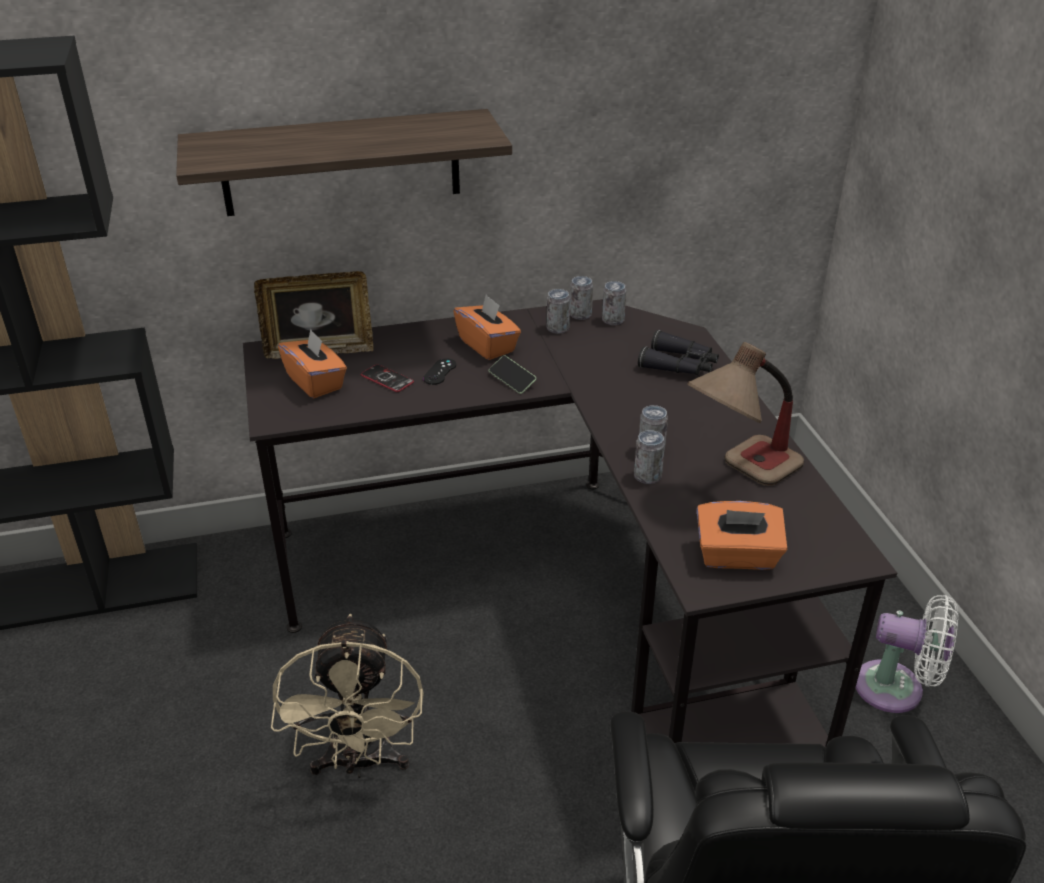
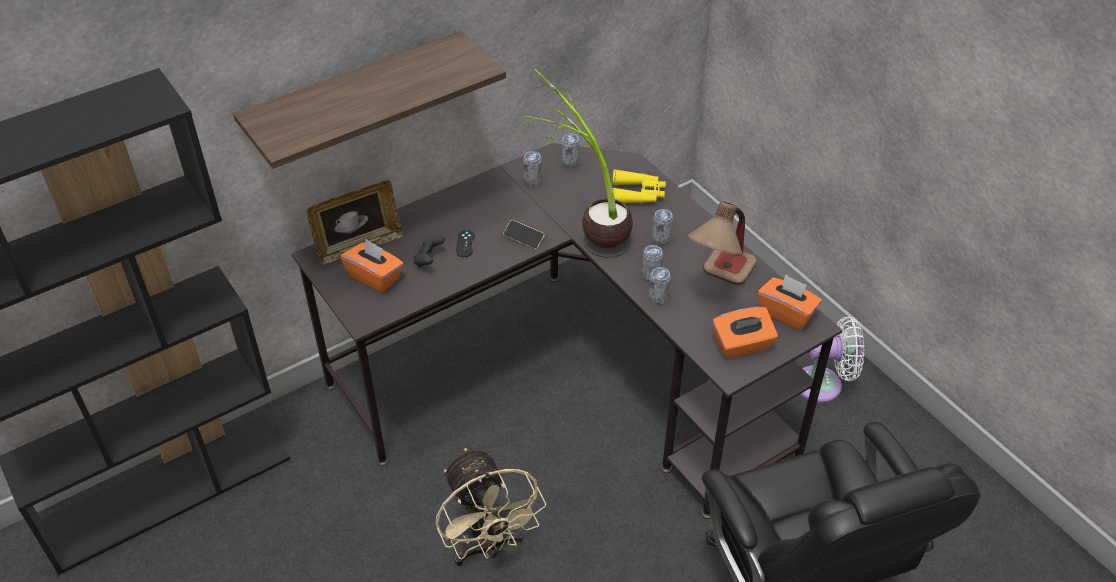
camera: 20 degrees left, 10 degrees up
(387, 379) = (429, 260): phone -> black game controller
(487, 345) = (488, 209): orange tissue box -> orange tissue box (786, 313)
(580, 315) = (543, 163): can -> can (661, 239)
(593, 384) = (585, 227): none -> potted plant
(679, 365) = (638, 194): black binoculars -> yellow binoculars

